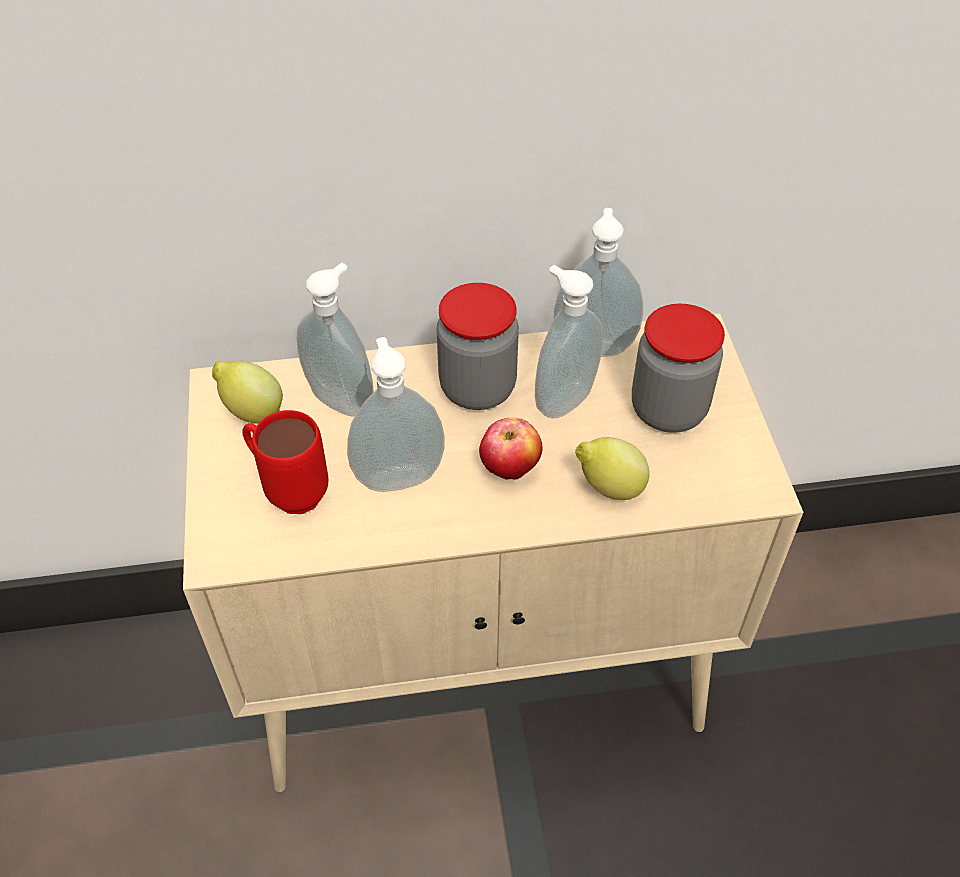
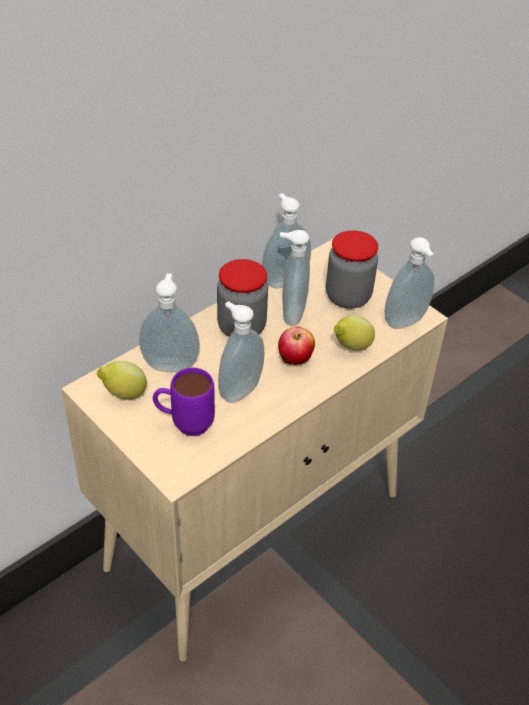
camera: 35 degrees left, 5 degrees down
(288, 490) = (184, 425): red mug -> purple mug
(726, 490) = (406, 323): none -> soap dispenser

